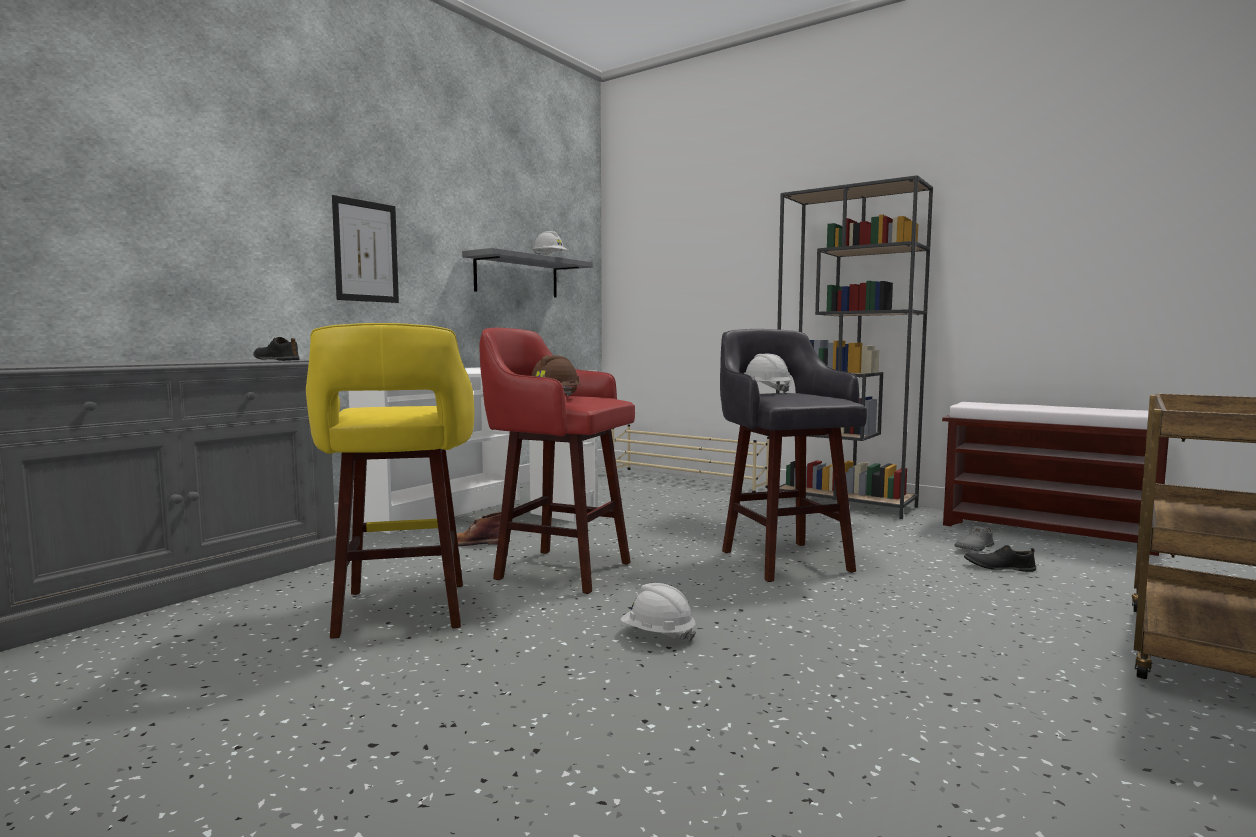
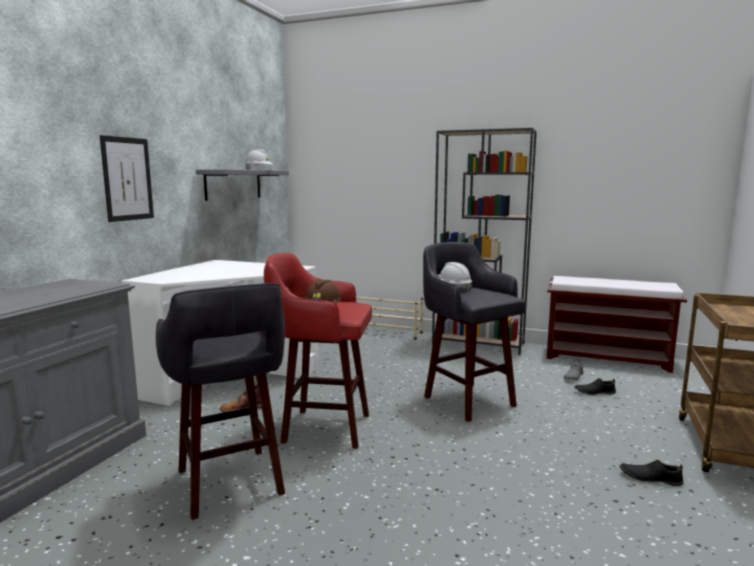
camera: 15 degrees left, 5 degrees up
(276, 360) = (83, 287): black shoe -> black shoe (650, 478)
(401, 612) = (230, 485): yellow stool -> grey stool
(658, 635) = (424, 480): white hard hat -> none

